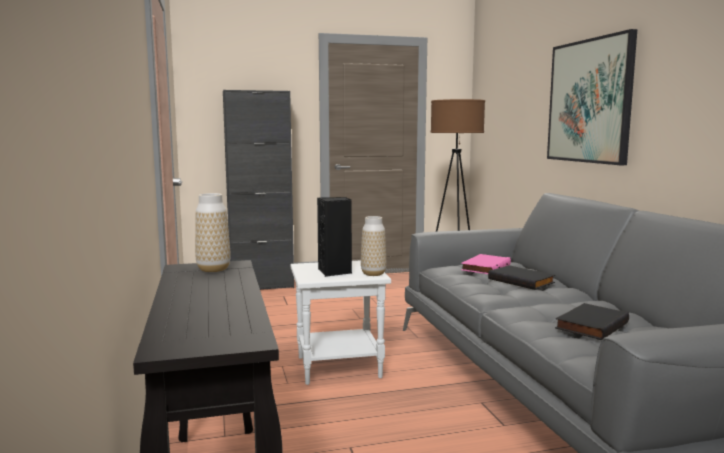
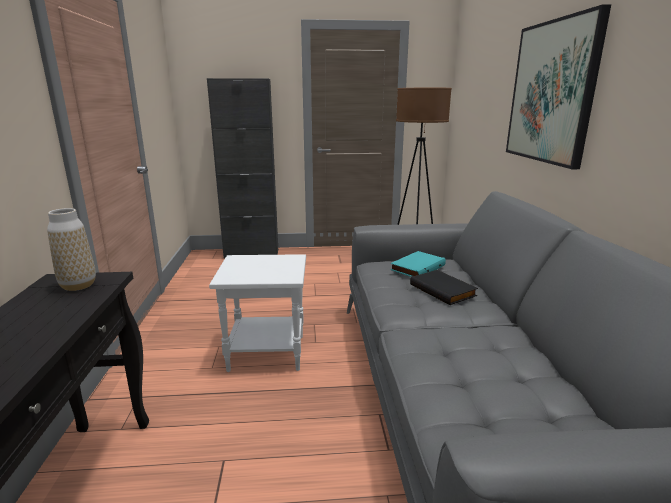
camera: 10 degrees right, 10 degrees up
(335, 272) = (256, 270): black speaker -> none
(373, 274) = (290, 275): vase -> none
(485, 267) = (417, 267): pink book -> turquoise book
(590, 325) = (482, 371): black book -> none

